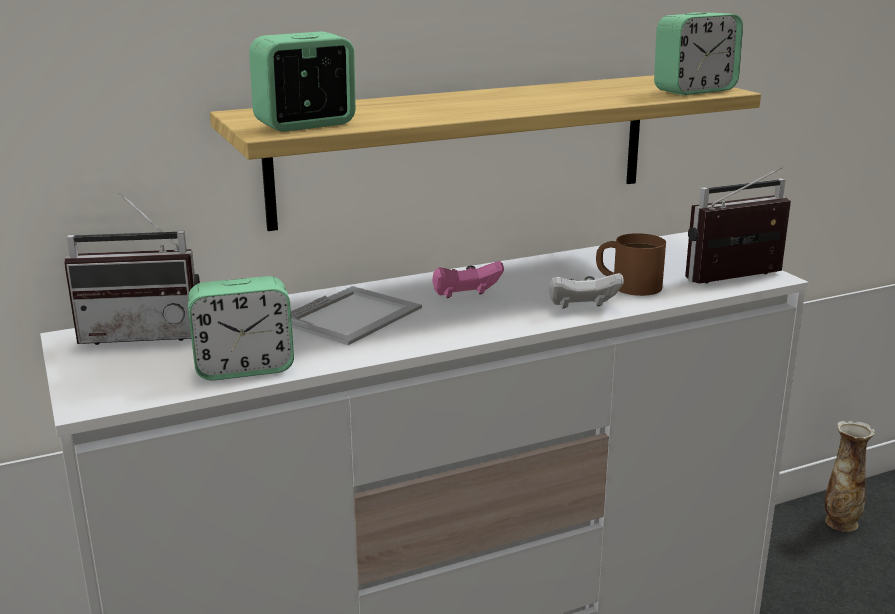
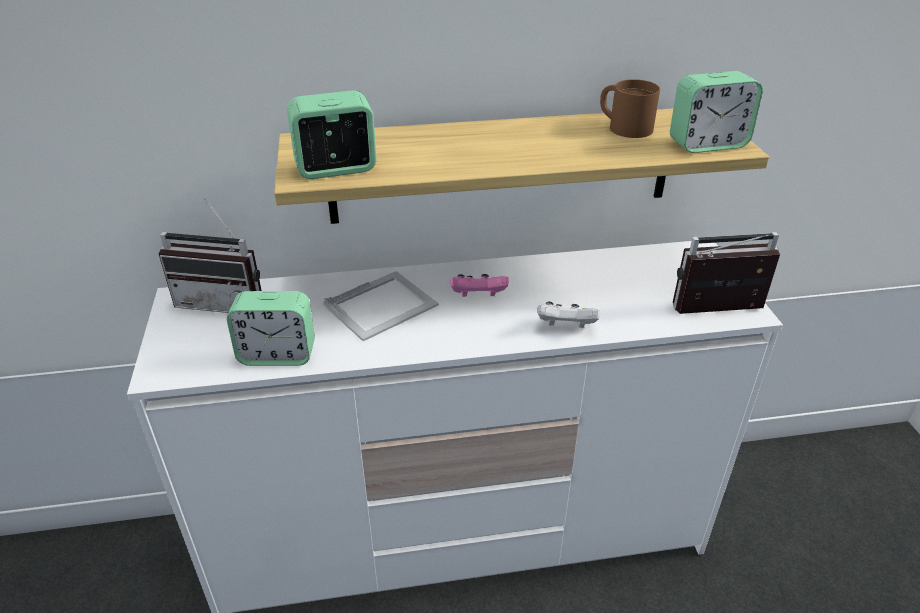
camera: 15 degrees right, 15 degrees up
(627, 284) = (619, 303): brown mug -> brown mug (623, 126)
(840, 522) = (815, 466): vase -> none

